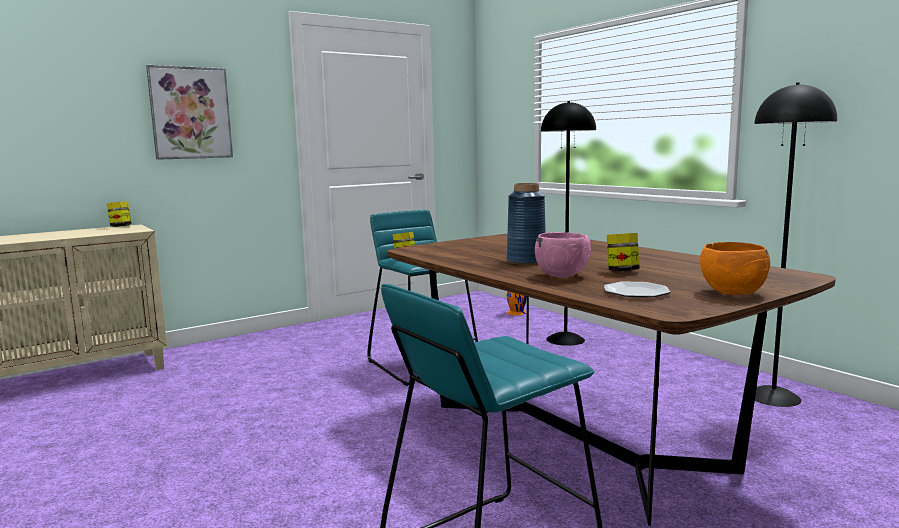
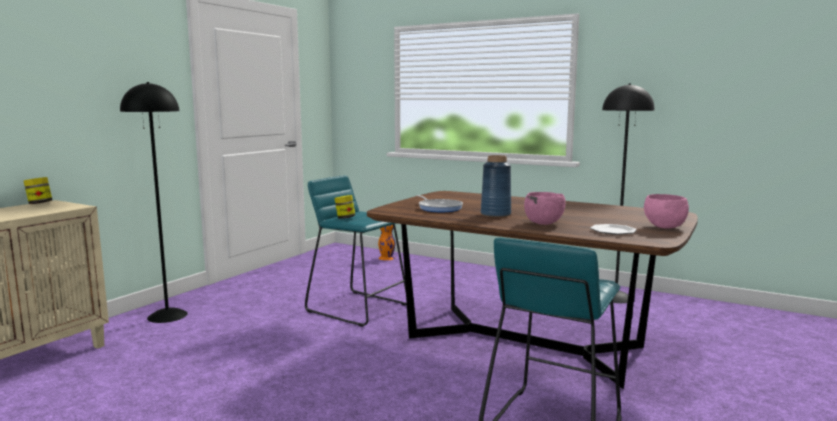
camera: 25 degrees left, 0 degrees up
(190, 113) = (100, 84): picture -> none
(476, 250) = (439, 208): none -> frying pan
(565, 339) = (446, 275): black floor lamp -> black floor lamp (167, 315)
(622, 271) = (574, 217): jar -> none
(732, 293) = (664, 227): orange bowl -> pink bowl

